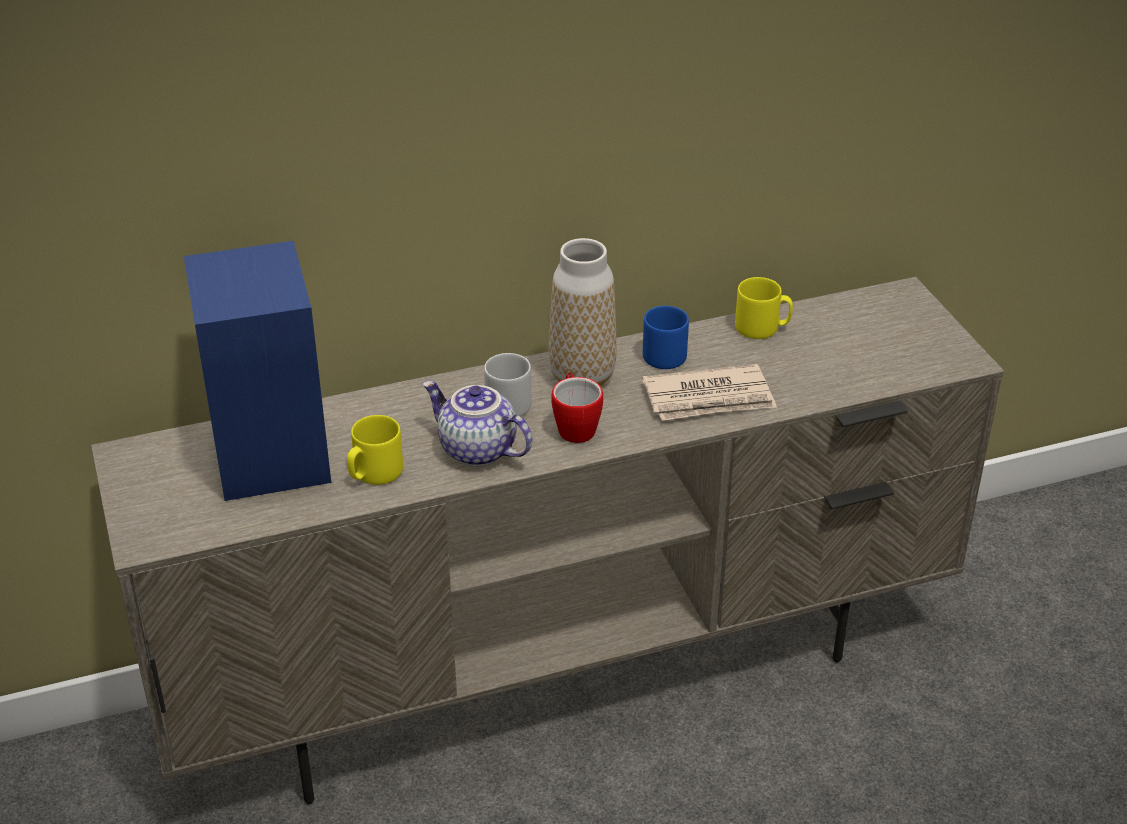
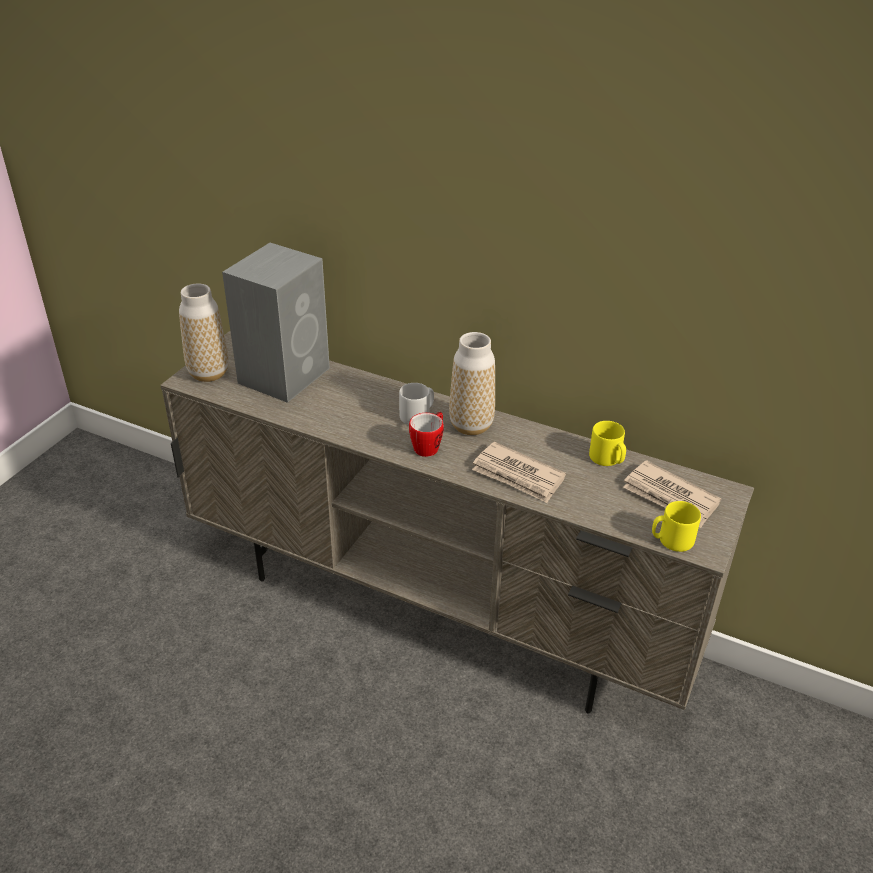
camera: 45 degrees right, 0 degrees up
(162, 513) = (208, 373): none -> vase
(270, 452) = (285, 374): blue speaker -> grey speaker
(374, 473) = (310, 410): yellow mug -> yellow mug (671, 540)
(476, 450) = (367, 428): teapot -> none
(668, 354) = (533, 441): blue mug -> none
(868, 330) = (670, 497): none -> newspaper

